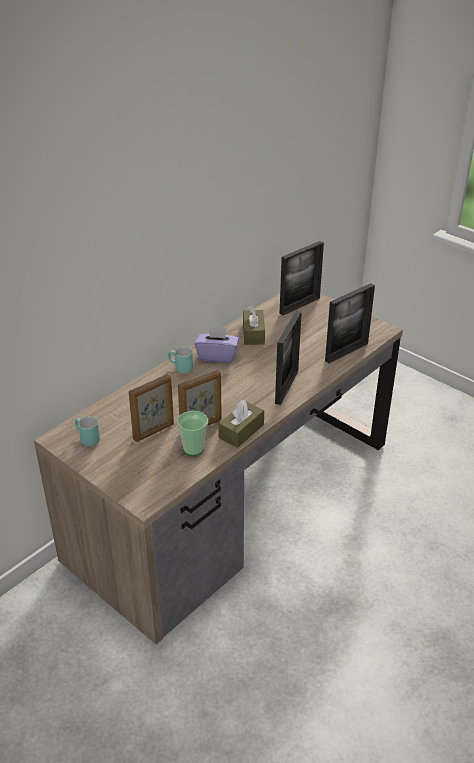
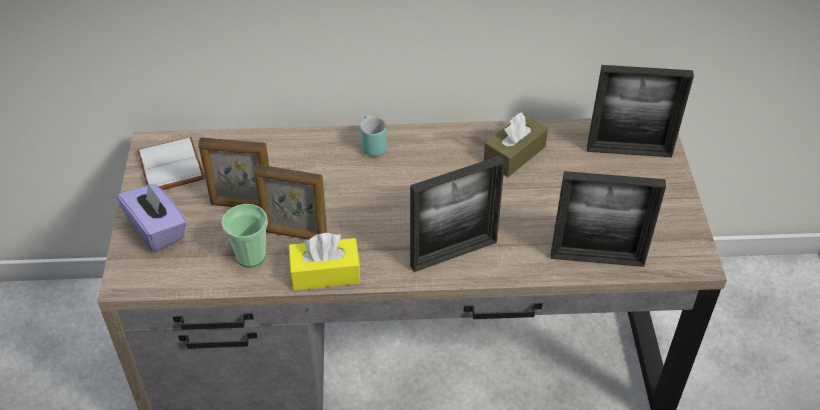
camera: 45 degrees right, 10 degrees up
(86, 439) = (173, 166): turquoise mug -> white book
(217, 356) = (433, 156): purple tissue box -> purple tissue box (157, 229)
(241, 431) = (325, 273): brown tissue box -> yellow tissue box

